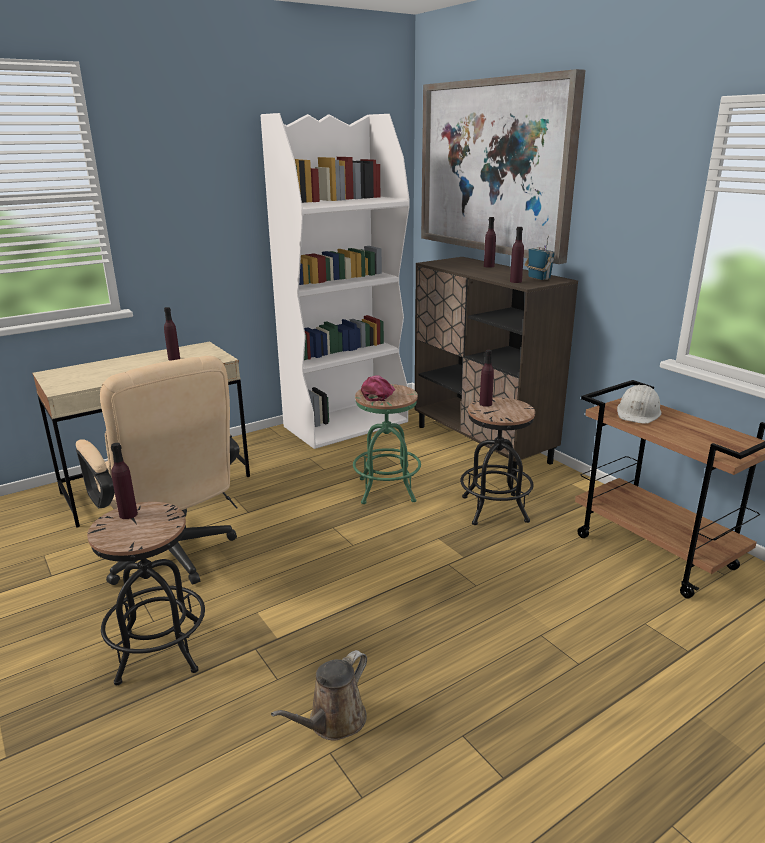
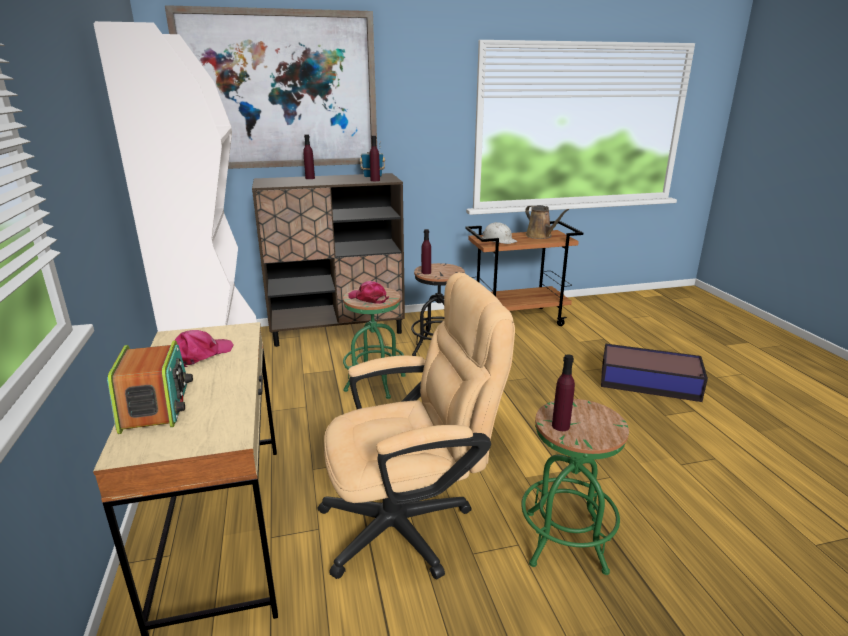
camera: 70 degrees left, 0 degrees up
(100, 366) = (156, 406): none -> radio
(160, 651) = (565, 541): black stool -> green stool
(174, 358) = (201, 354): purple bottle -> pink cap
(333, 722) = (654, 458): brown watering can -> brown watering can (540, 236)
(563, 717) = (650, 382): none -> storage box

